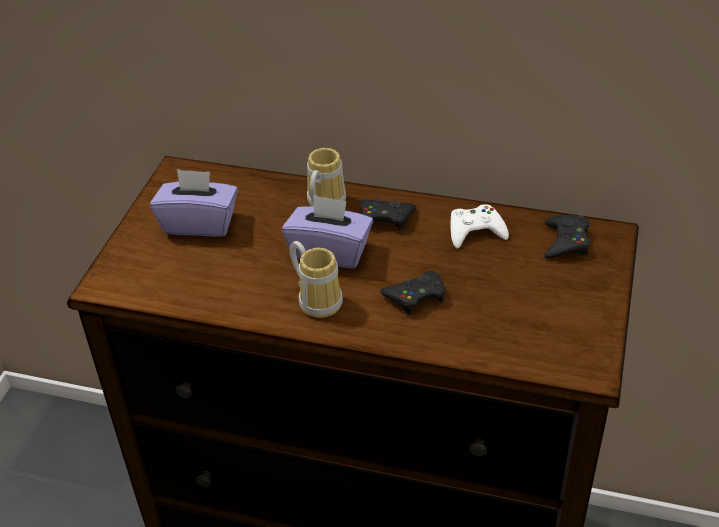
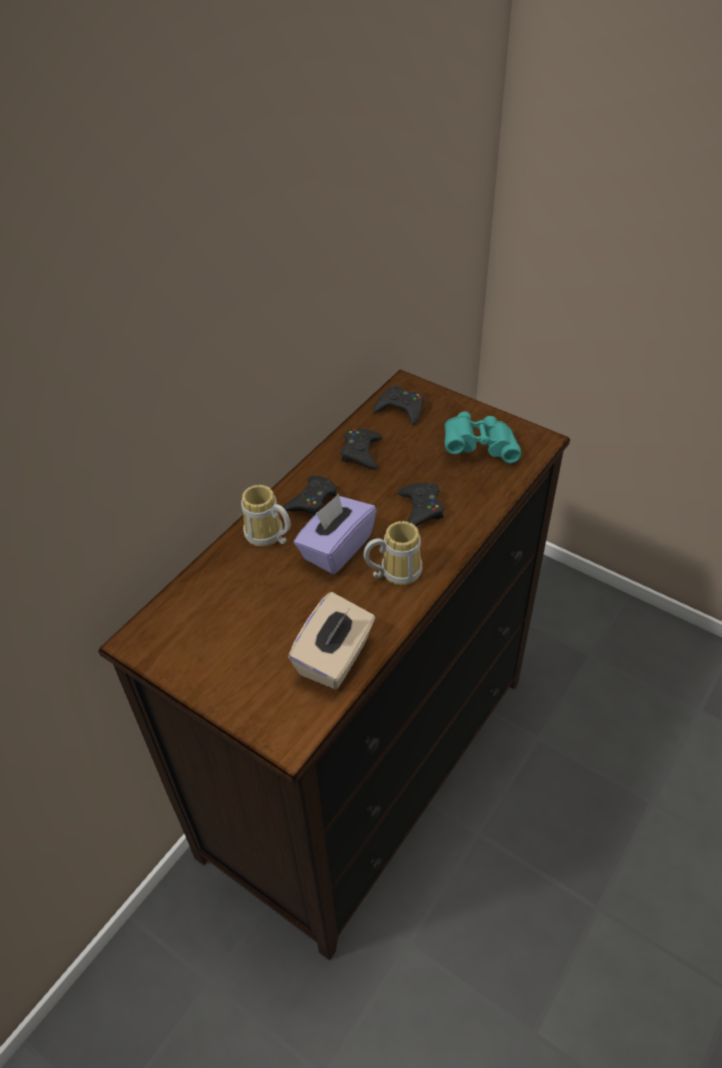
camera: 70 degrees left, 5 degrees up
(196, 288) = (335, 658): none -> beige tissue box
(199, 223) = (238, 637): purple tissue box -> none
(475, 231) = (361, 452): white game controller -> black game controller
(542, 320) = (479, 448): none -> turquoise binoculars

